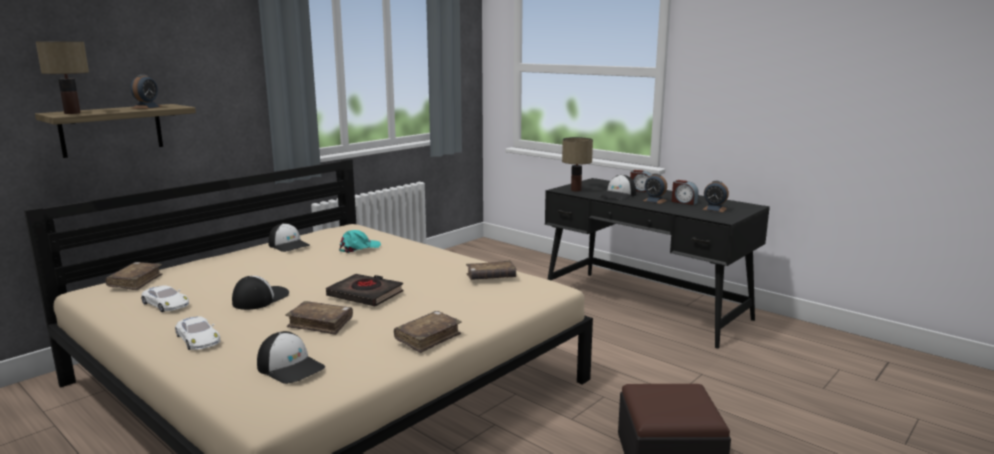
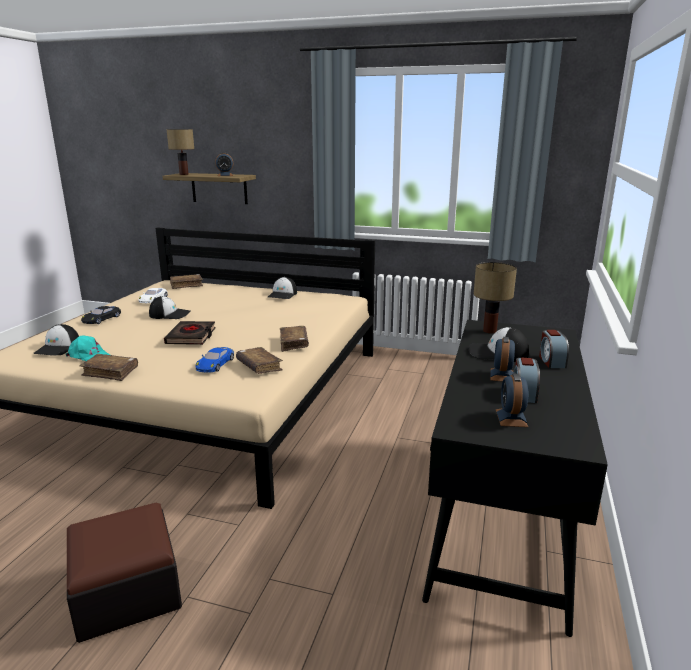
camera: 65 degrees right, 5 degrees up
(198, 339) = (102, 319): white toy car -> black toy car
(320, 324) = (132, 338): brown book -> brown book (294, 343)
(359, 248) = (292, 311): turquoise cap -> turquoise cap (89, 356)
(462, 293) = (215, 364): none -> blue toy car

